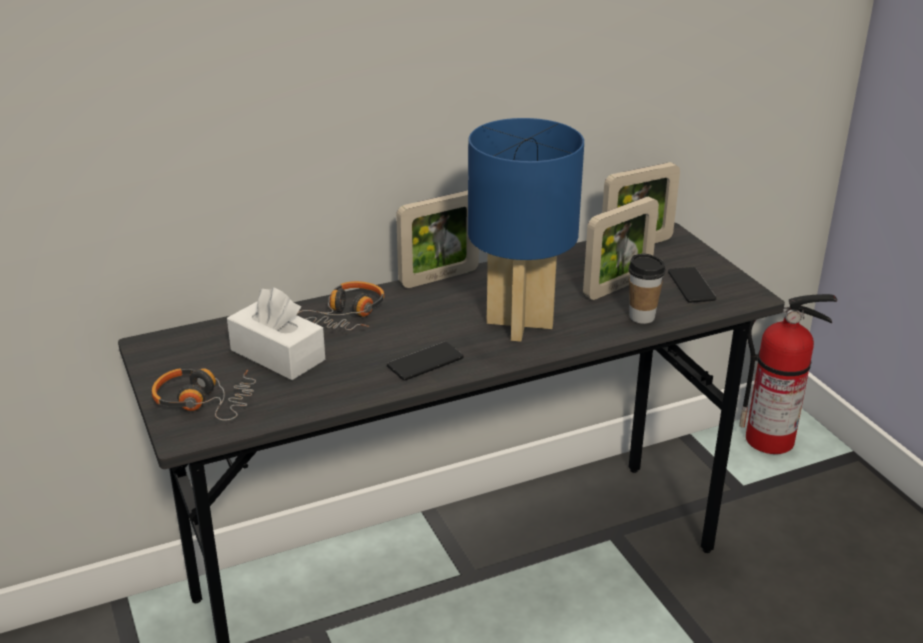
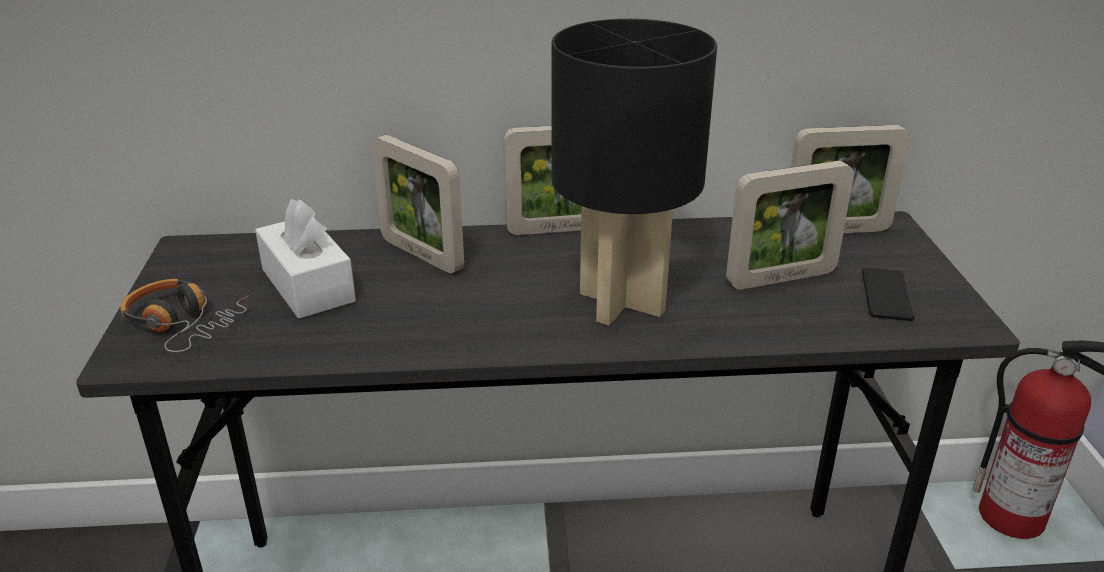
camera: 20 degrees right, 0 degrees up
(347, 316) = (421, 254): headphones -> picture frame
(425, 362) = (470, 328): phone -> none
(520, 324) = (622, 303): blue table lamp -> black table lamp
(642, 317) = (793, 324): cup -> none

